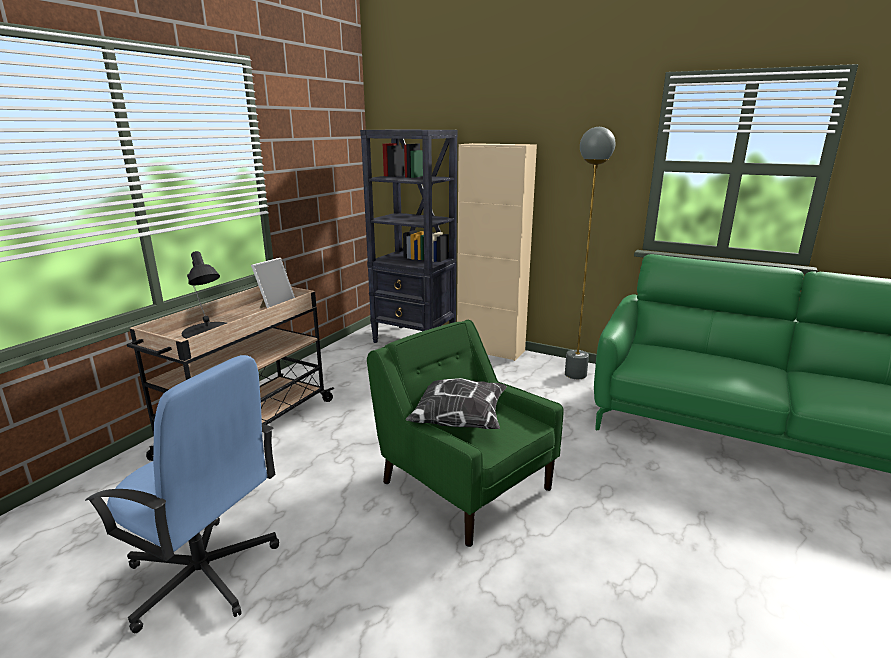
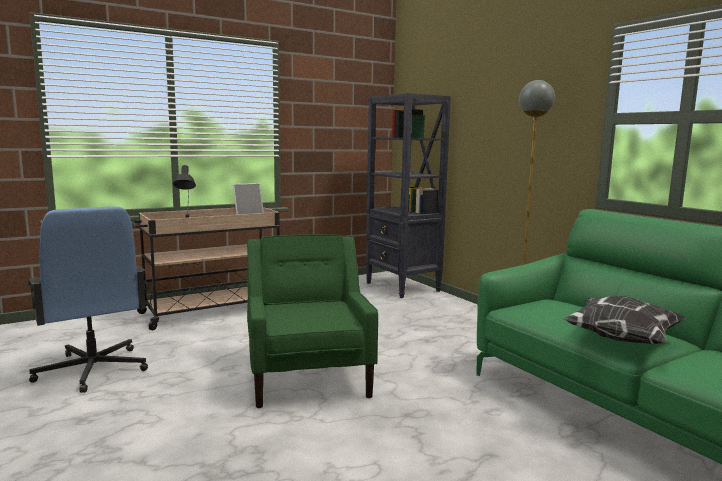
camera: 30 degrees right, 10 degrees down
(456, 420) = (297, 309): pillow -> pillow (620, 339)
(490, 350) = (460, 305): beige cabinet -> none

